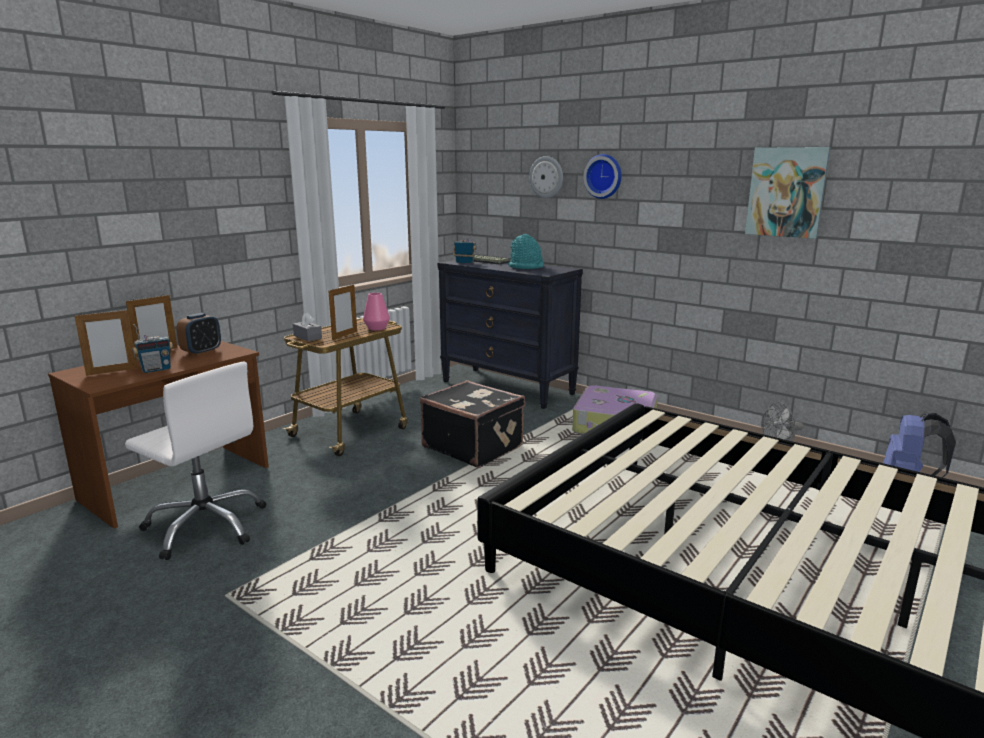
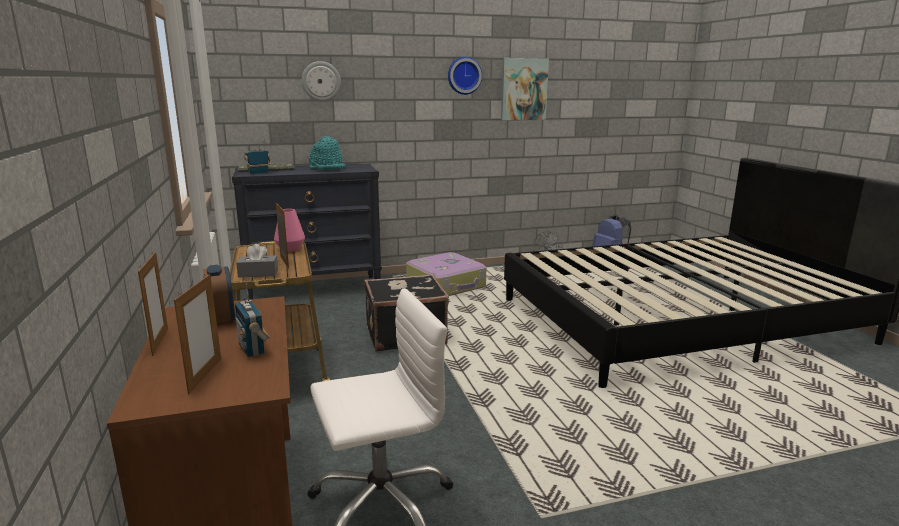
camera: 55 degrees left, 0 degrees up
(156, 369) = (253, 349): radio -> radio turned 150 degrees clockwise
(604, 176) = (382, 80): wall clock -> wall clock (464, 75)

